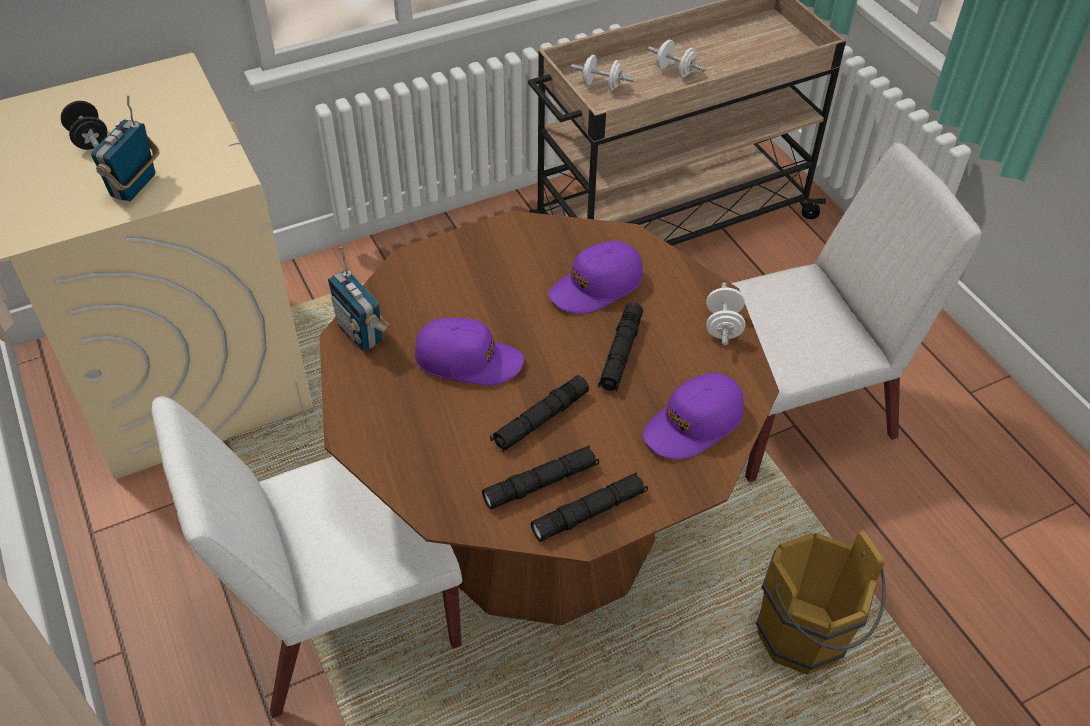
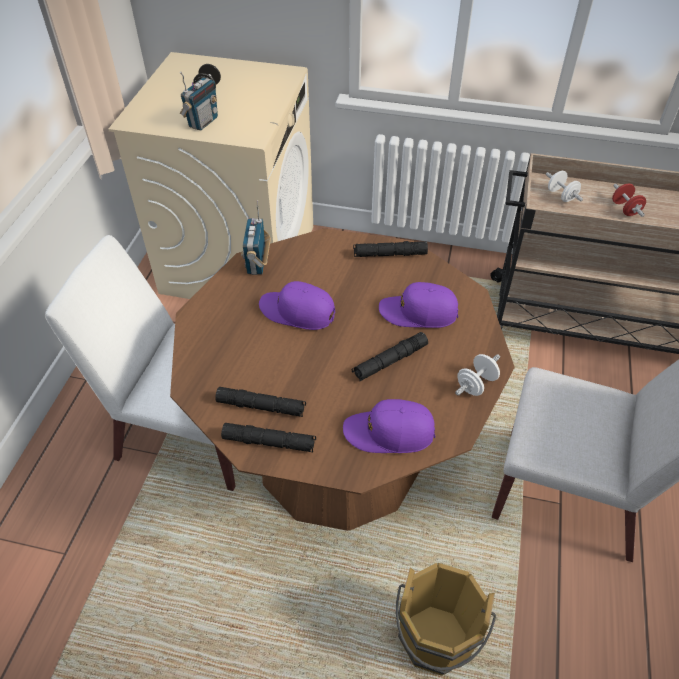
camera: 40 degrees right, 0 degrees up
(135, 186) = (203, 122): radio -> radio turned 150 degrees clockwise
(468, 360) = (297, 312): purple cap -> purple cap turned 150 degrees clockwise
(540, 419) = (300, 370): black flashlight -> black flashlight (389, 254)
(675, 71) = (625, 209): white dumbbell -> red dumbbell

